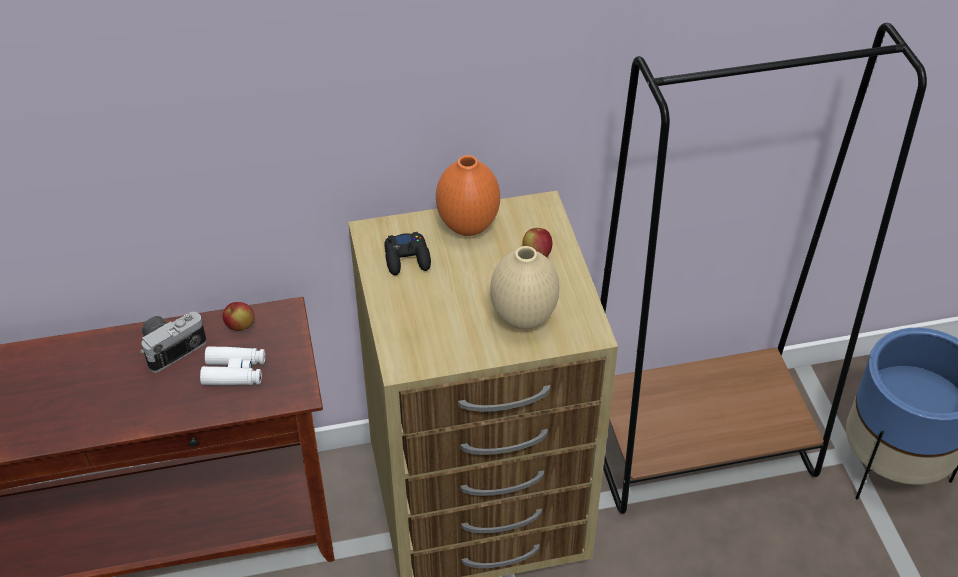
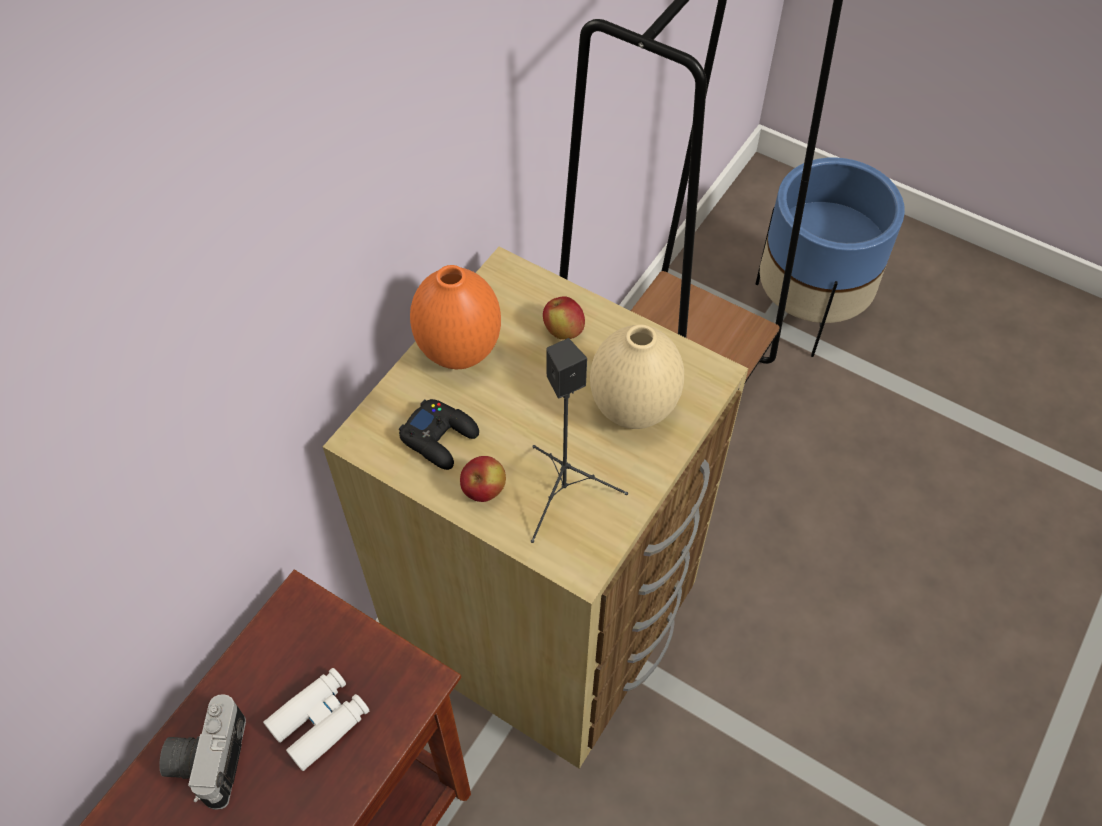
camera: 45 degrees left, 10 degrees up
(240, 326) = (263, 663): apple -> apple (484, 490)
(436, 328) = (565, 492): none -> black speaker

